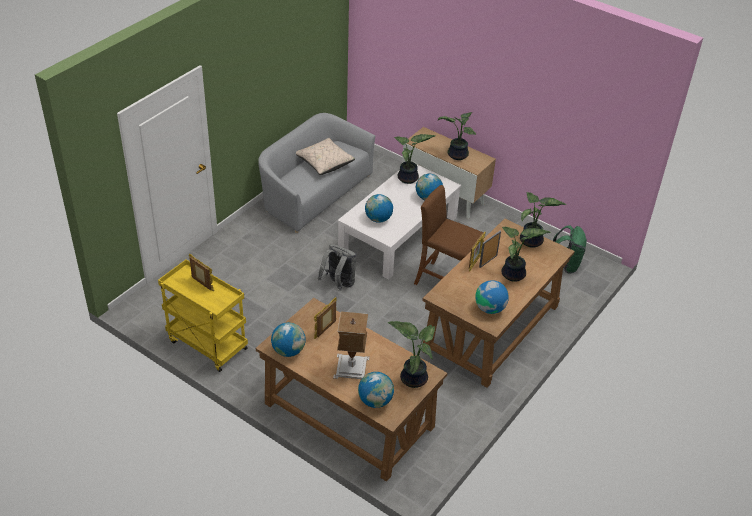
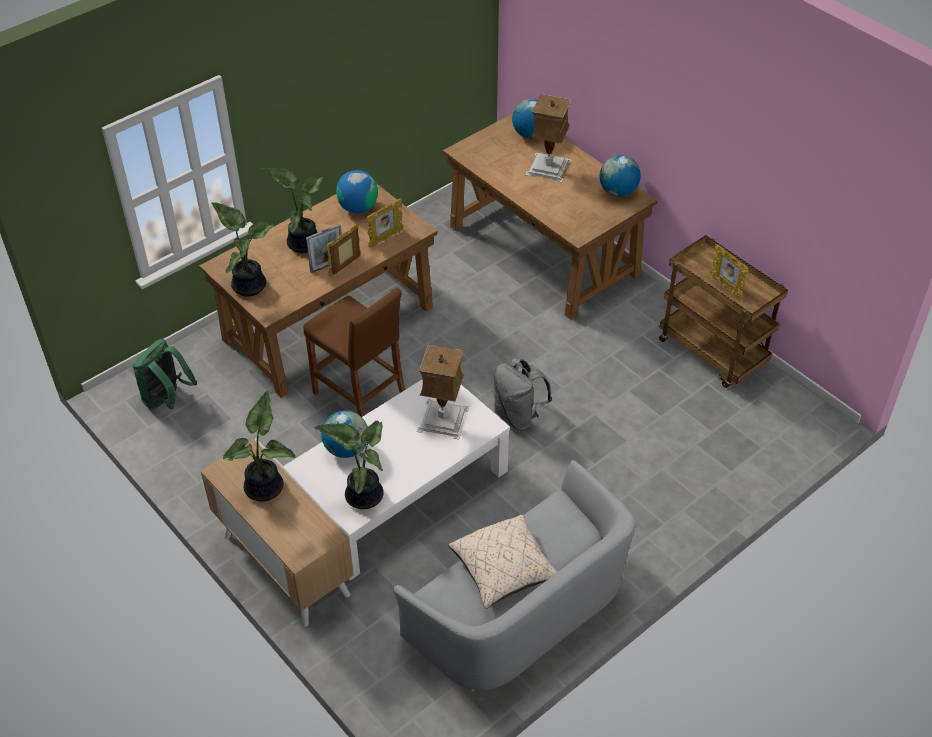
camera: 165 degrees left, 5 degrees up
(206, 344) = (713, 353): yellow cart -> brown cart
(325, 330) = (570, 208): picture frame -> picture frame (385, 239)
(378, 219) = (444, 418): globe -> table lamp
(413, 377) = (482, 150): potted plant -> none

